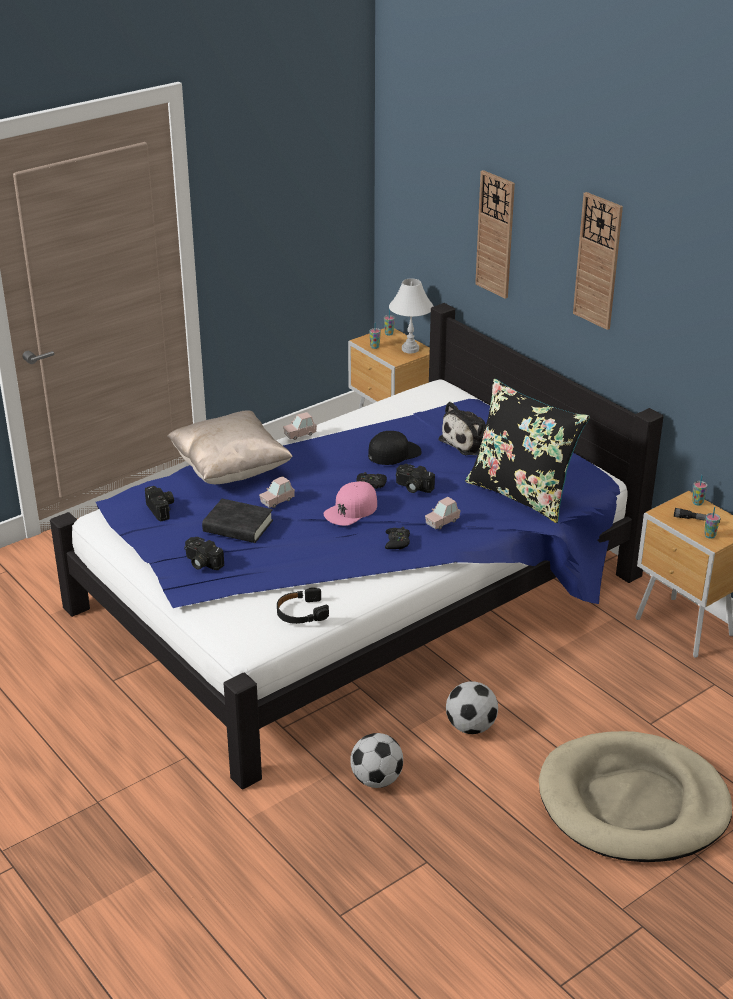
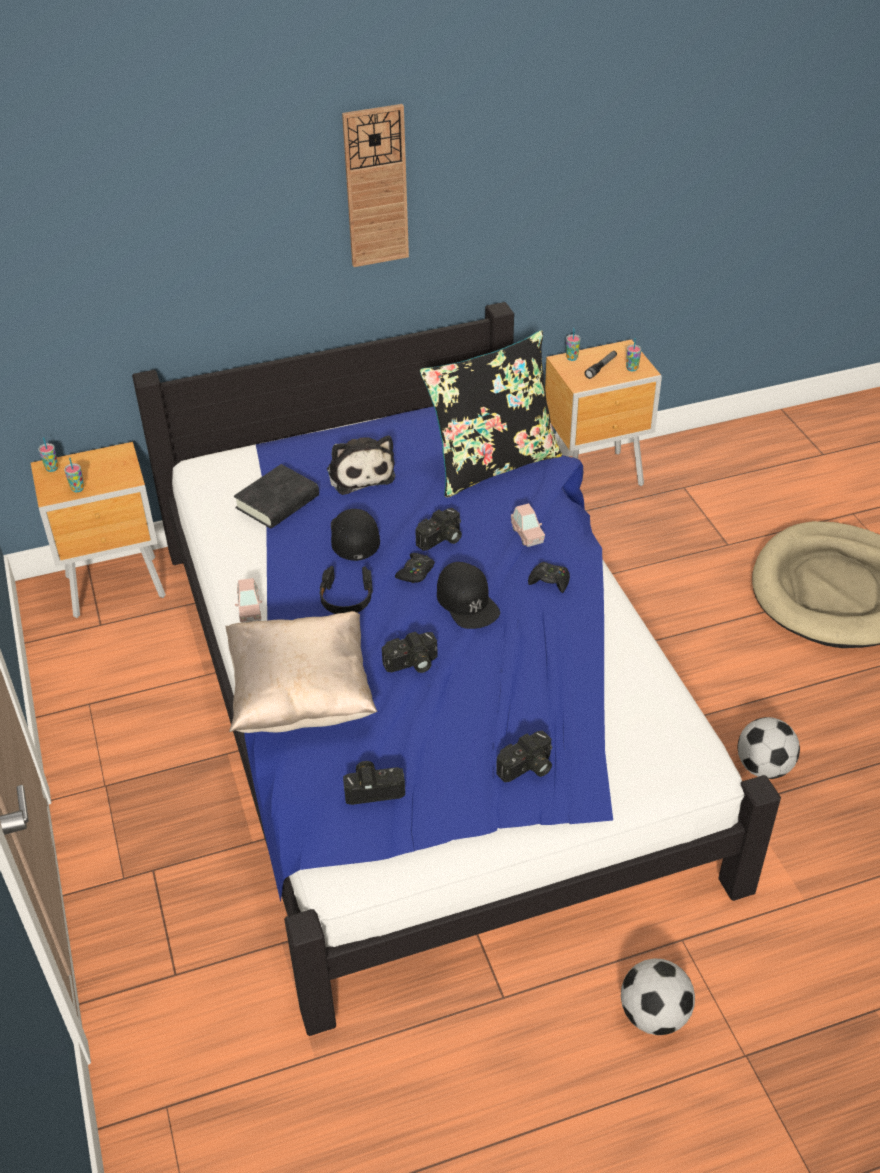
camera: 70 degrees left, 10 degrees up
(238, 526) = (456, 715): black book -> black book (277, 502)
(277, 501) = (412, 664): pink toy car -> camera
(301, 613) = (653, 699): black headphones -> black headphones (346, 597)
(351, 510) = (467, 602): pink cap -> black cap
(410, 349) = (110, 461): white table lamp -> none
(470, 727) = (698, 669): football -> football (653, 1014)
(495, 234) = (197, 241): wall clock -> none

